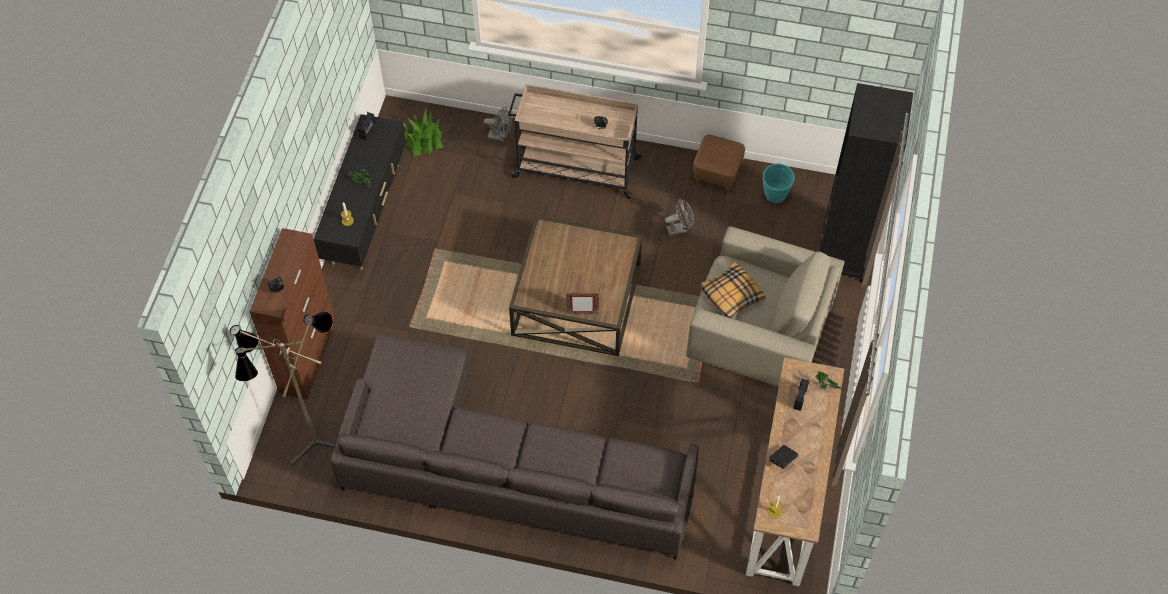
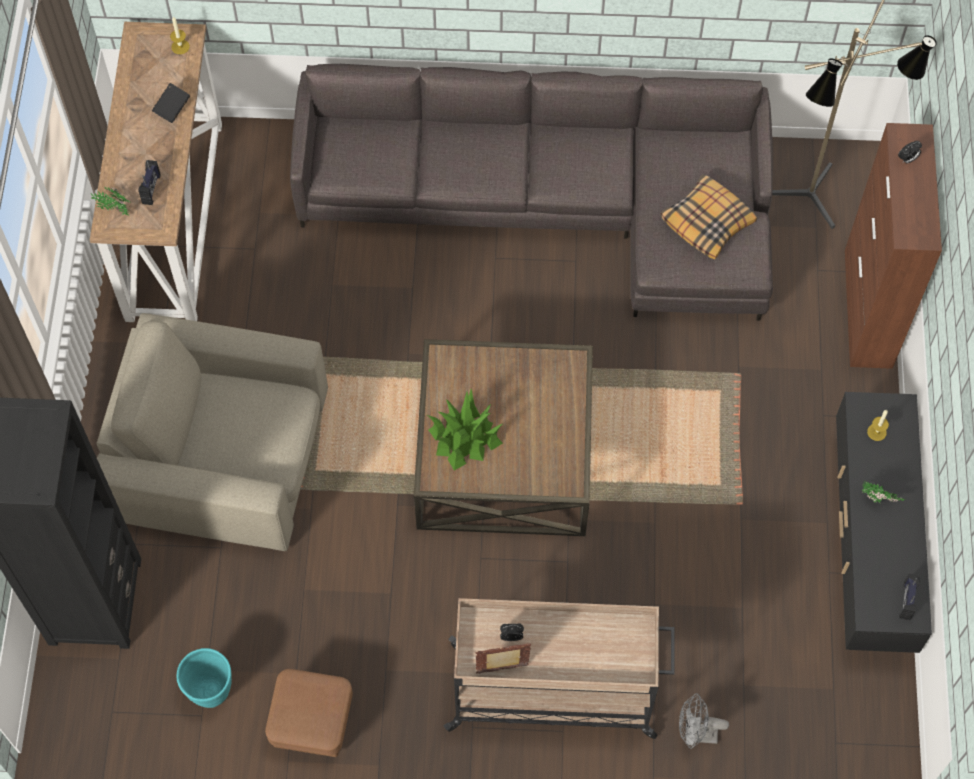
camera: 170 degrees right, 5 degrees up
(424, 140) = (824, 704): potted plant -> potted plant (464, 437)
(582, 314) = (483, 352): picture frame -> picture frame (502, 669)
(679, 228) = (363, 603): grey fan -> none
(731, 295) = (264, 419): pillow -> pillow (708, 222)

